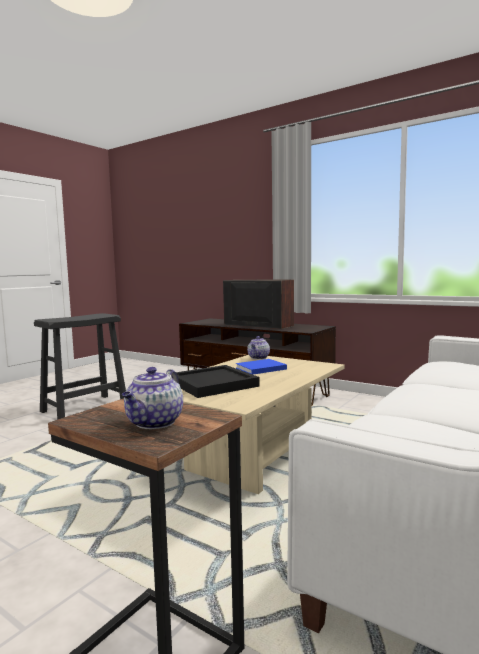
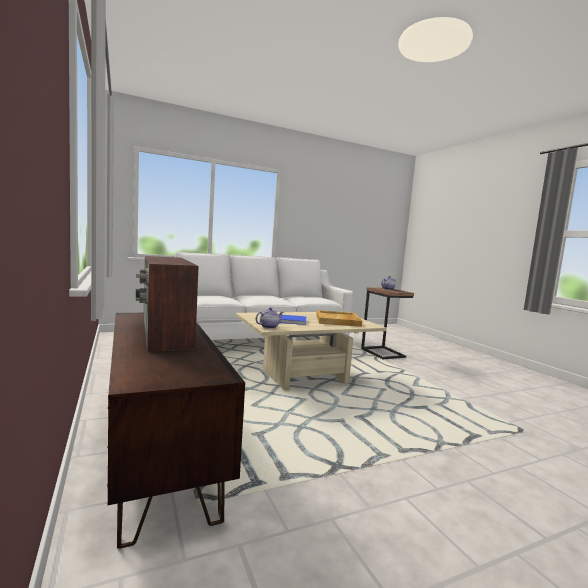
camera: 150 degrees left, 0 degrees up
(85, 407) = (448, 513): black stool -> none
(212, 384) = (338, 320): black tray -> beige tray

